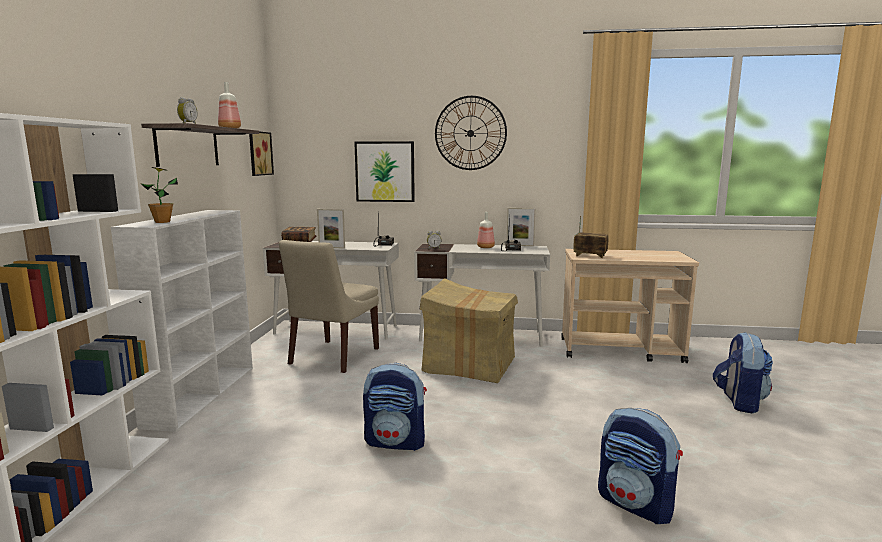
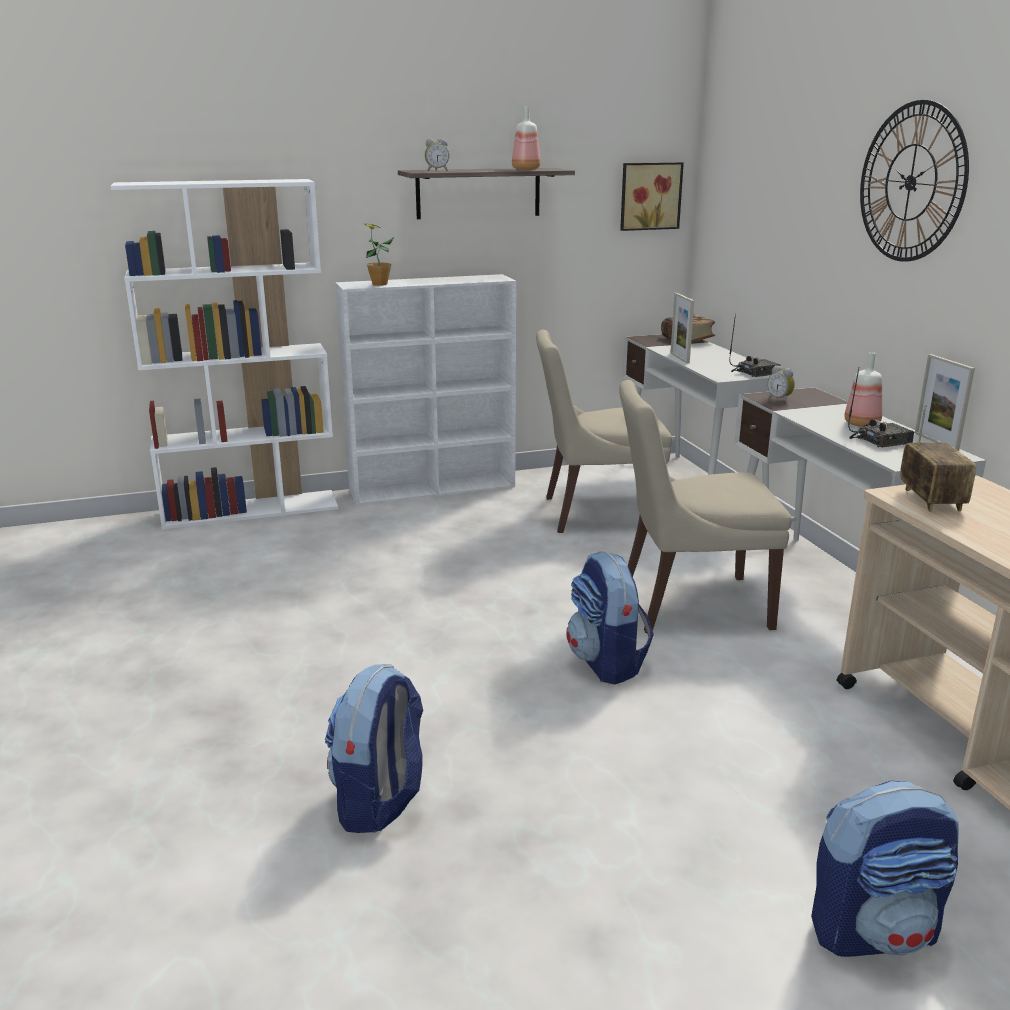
camera: 65 degrees right, 10 degrees up
(385, 171) = (794, 243): picture -> none
(396, 442) = (416, 609): backpack -> backpack (607, 663)
(469, 364) = (689, 604): cardboard box -> beige chair

